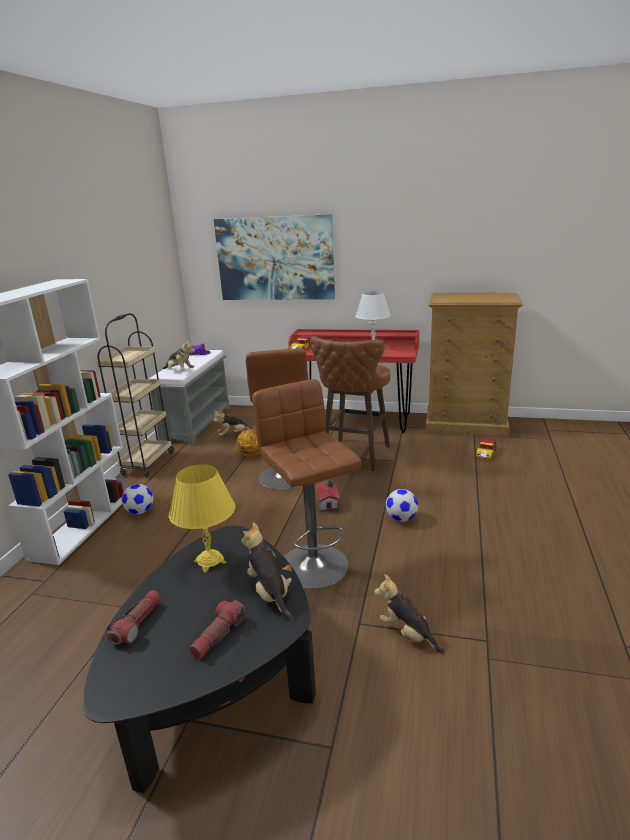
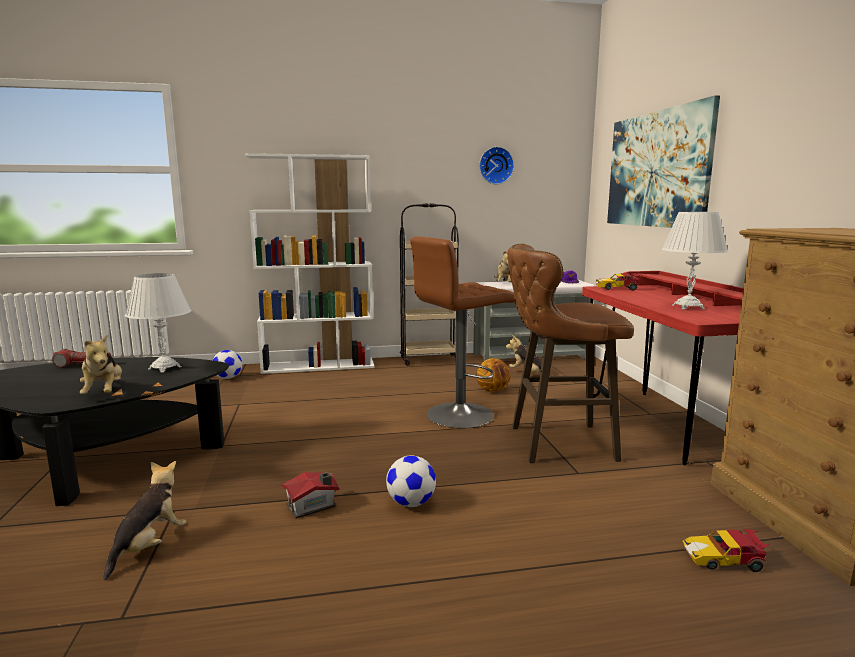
camera: 65 degrees right, 10 degrees down
(134, 264) = (495, 165): none -> wall clock
(140, 511) = (347, 376): football -> football (228, 378)
(210, 562) = (165, 368): yellow table lamp -> white table lamp
(218, 635) = (51, 387): flashlight -> none
(270, 593) = (104, 392): plush toy -> plush toy turned 120 degrees clockwise
(314, 565) = (281, 465): brown stool -> none
(328, 503) = (417, 449): toy house -> toy house (312, 506)

